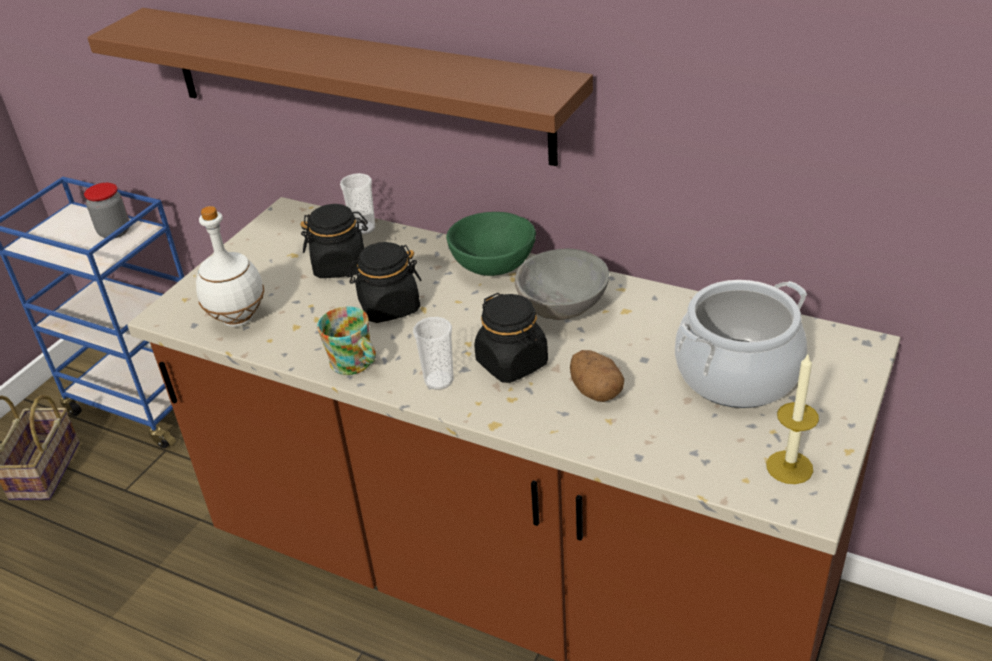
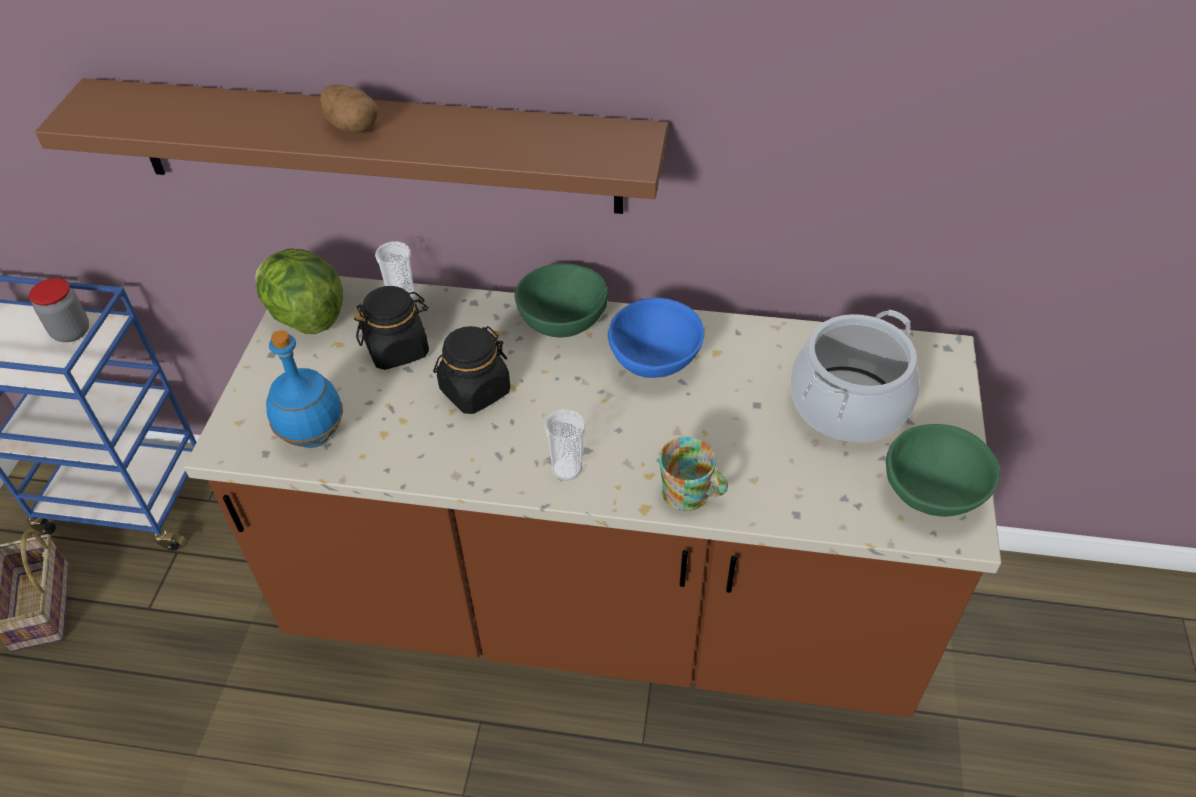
camera: 20 degrees left, 10 degrees up
(239, 318) = (314, 436): white bottle -> blue bottle
(277, 231) = (305, 316): none -> lettuce
(355, 364) = (470, 467): mug -> mug (691, 495)
(512, 363) = (632, 434): black jar -> none
(564, 310) = (656, 362): grey bowl -> blue bowl
(595, 391) = (726, 449): potato -> potato (352, 126)
(789, 467) = (933, 495): candle -> green bowl

